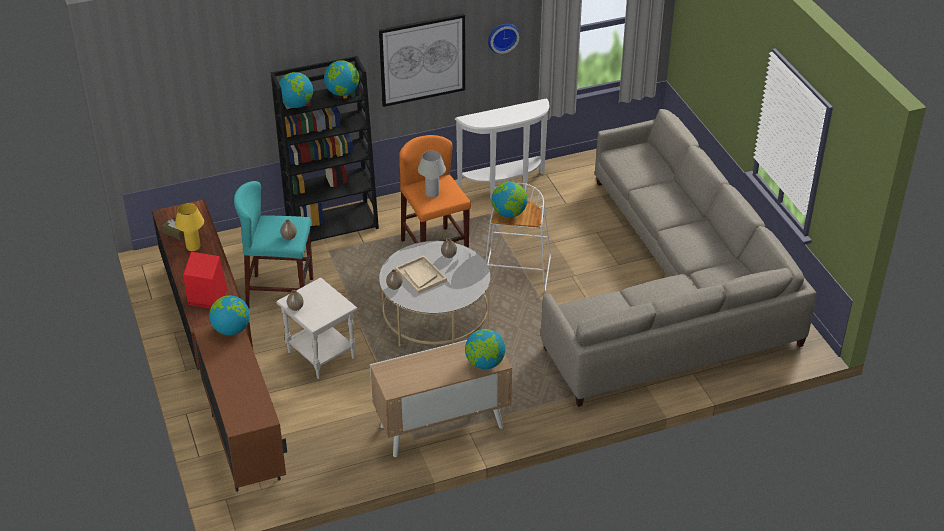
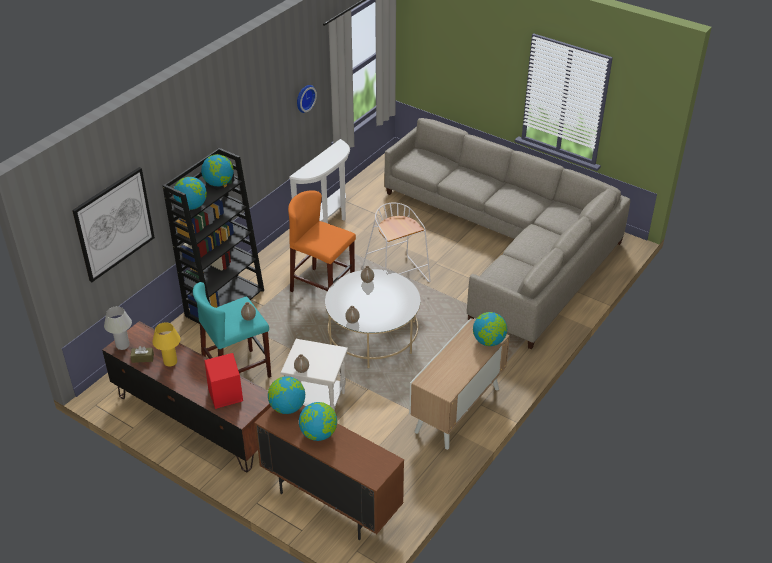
camera: 35 degrees left, 0 degrees up
(420, 275) = (362, 304): beige tray -> none
(422, 59) = (258, 136): picture -> picture (114, 224)
(432, 193) = (323, 239): white table lamp -> white table lamp (122, 345)
(509, 213) = (393, 230): globe -> globe (319, 434)

